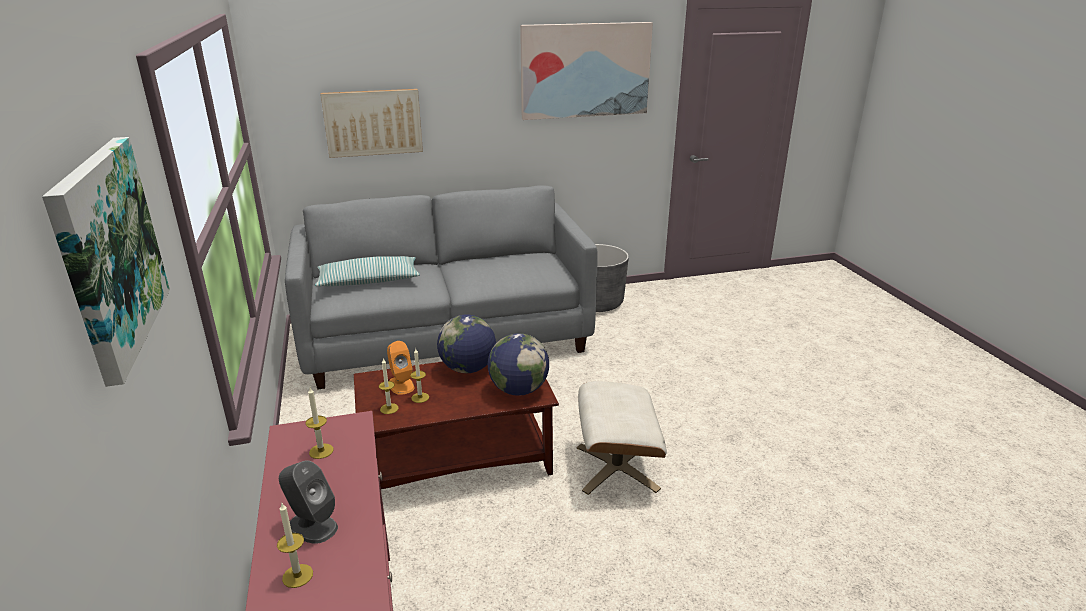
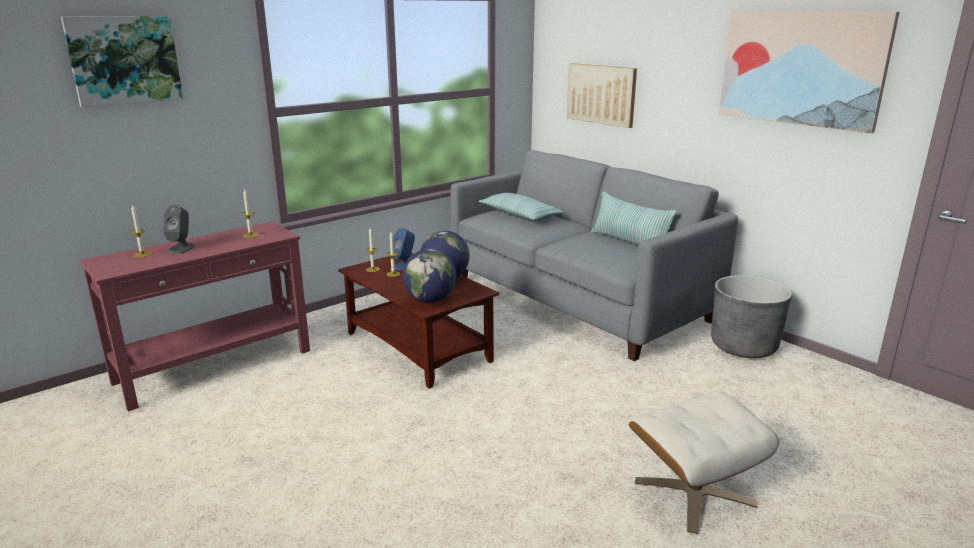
camera: 65 degrees right, 5 degrees down
(401, 385) = (404, 265): orange speaker -> blue speaker
(502, 258) = (629, 242): none -> pillow
(616, 467) = (460, 416): beige ottoman -> beige ottoman (694, 492)

